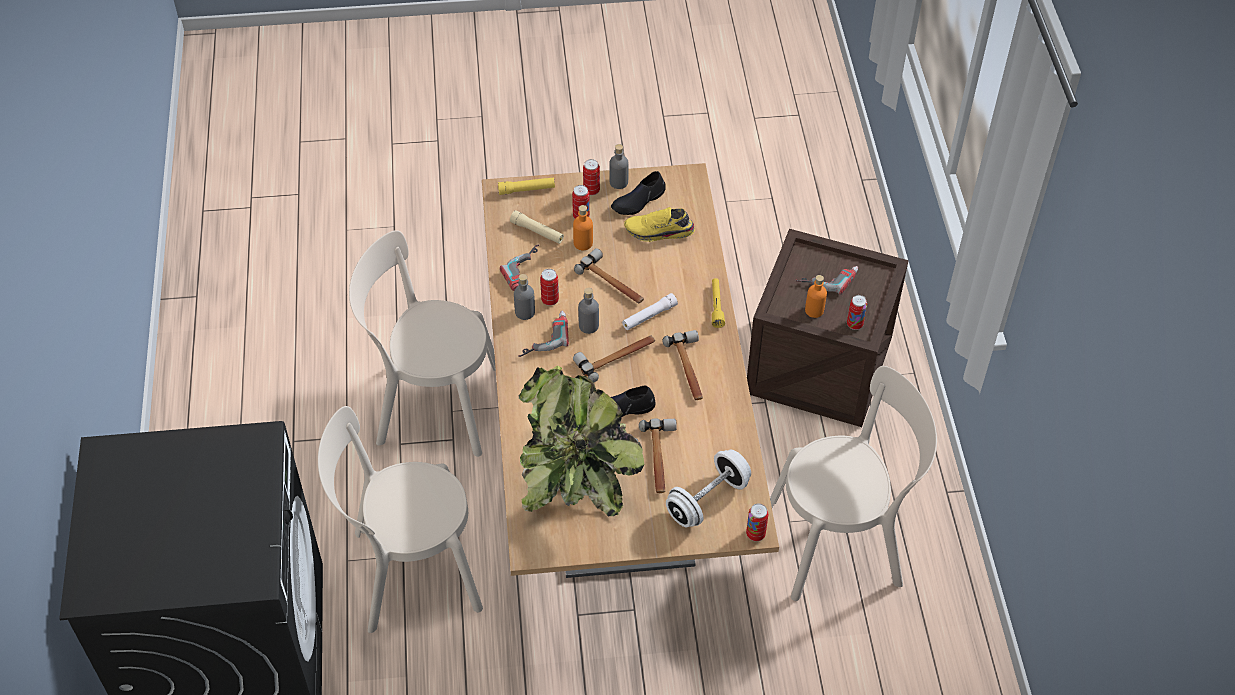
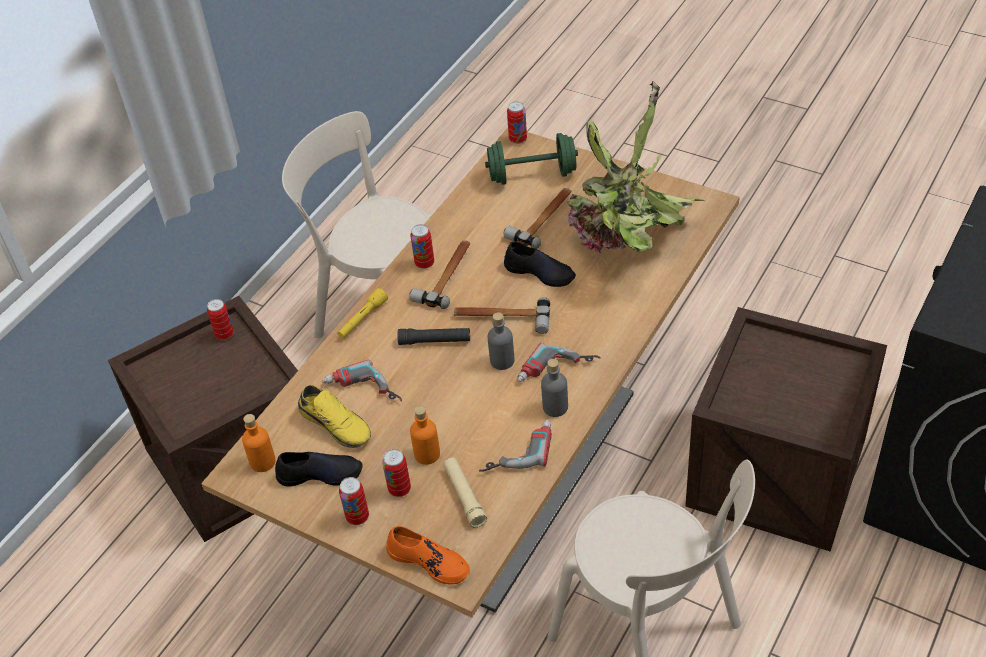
camera: 140 degrees left, 5 degrees down
(409, 572) = (776, 472): beige chair -> crate
(526, 189) = (429, 561): yellow flashlight -> orange shoe
(550, 300) = (518, 407): can -> can (424, 263)
(613, 282) = (437, 393): hammer -> none
(618, 182) = (317, 511): grey bottle -> none
(649, 316) = (435, 341): white flashlight -> black flashlight
(707, 500) = (532, 175): white dumbbell -> green dumbbell
(814, 310) = (243, 365): orange bottle -> orange bottle (262, 462)
(827, 277) = (193, 390): power drill -> power drill (361, 393)

